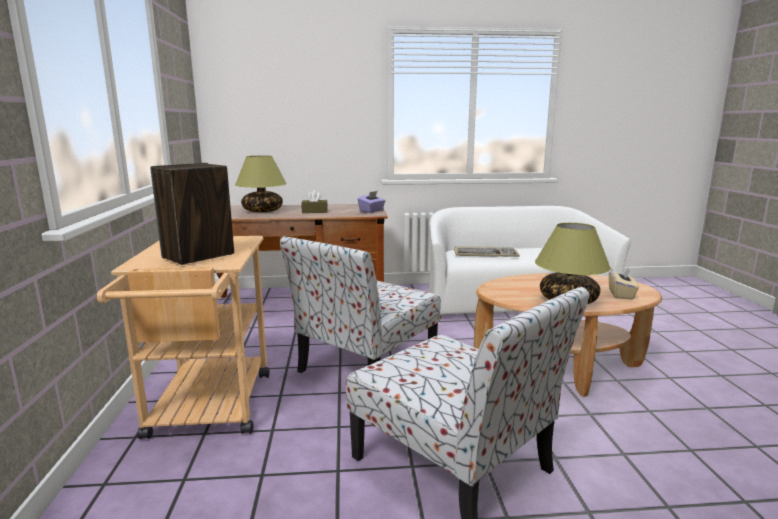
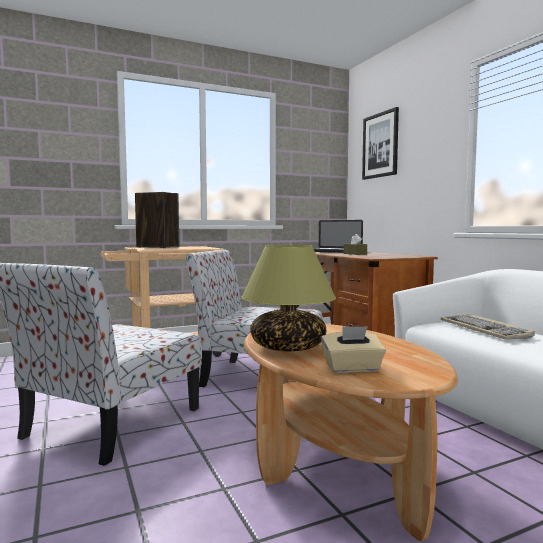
camera: 70 degrees right, 10 degrees down
(262, 211) = (334, 251): table lamp -> laptop
(263, 81) = (380, 145): none -> picture
(372, 211) = (389, 257): purple tissue box -> none

